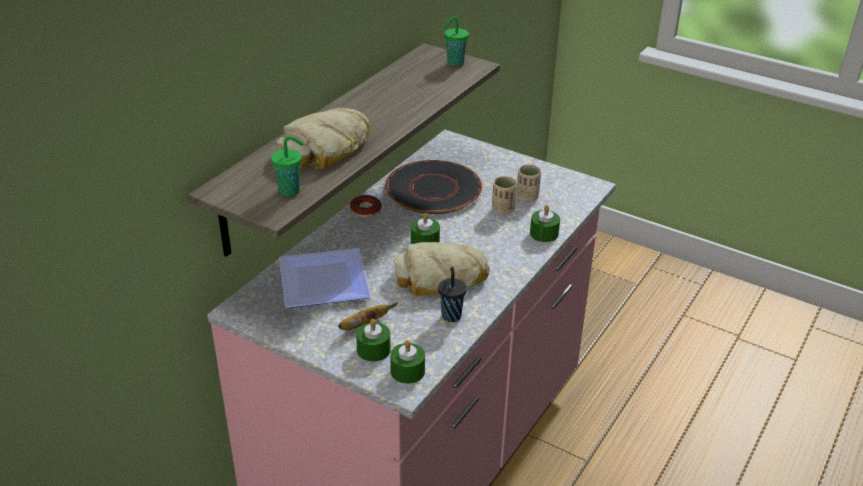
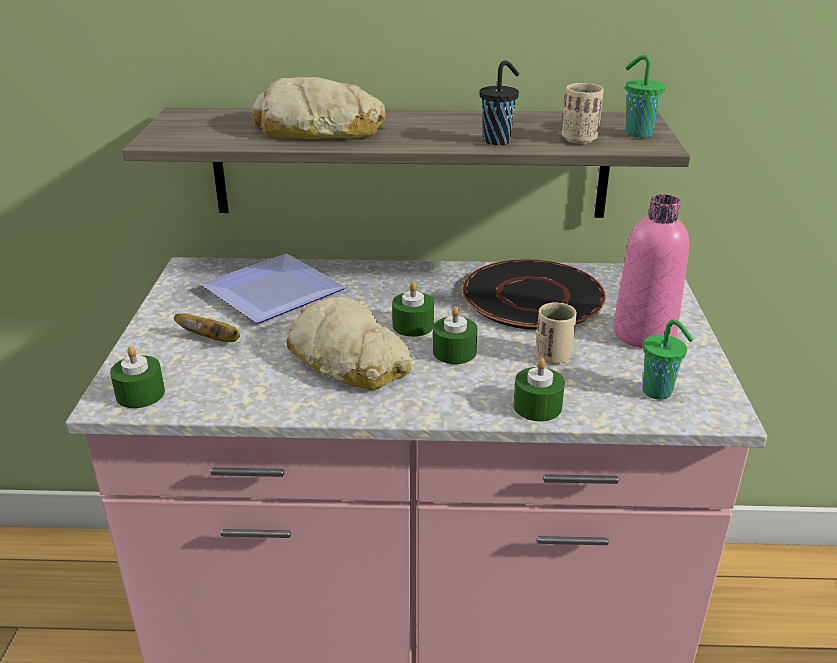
camera: 60 degrees right, 5 degrees down
(290, 190) = (210, 136): green cup -> green cup (659, 392)
(365, 210) = (434, 272): donut -> none
(373, 350) = (168, 359): green candle -> green candle (454, 352)
(451, 315) = (275, 390): black cup -> black cup (498, 141)
(506, 173) = (644, 334): none -> pink bottle
(527, 197) = (608, 366): beige cup -> beige cup (579, 139)

